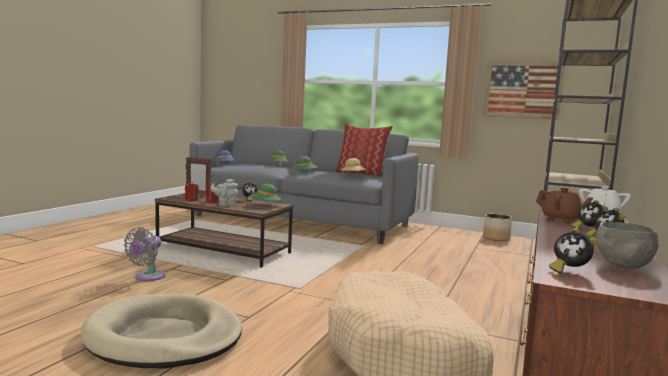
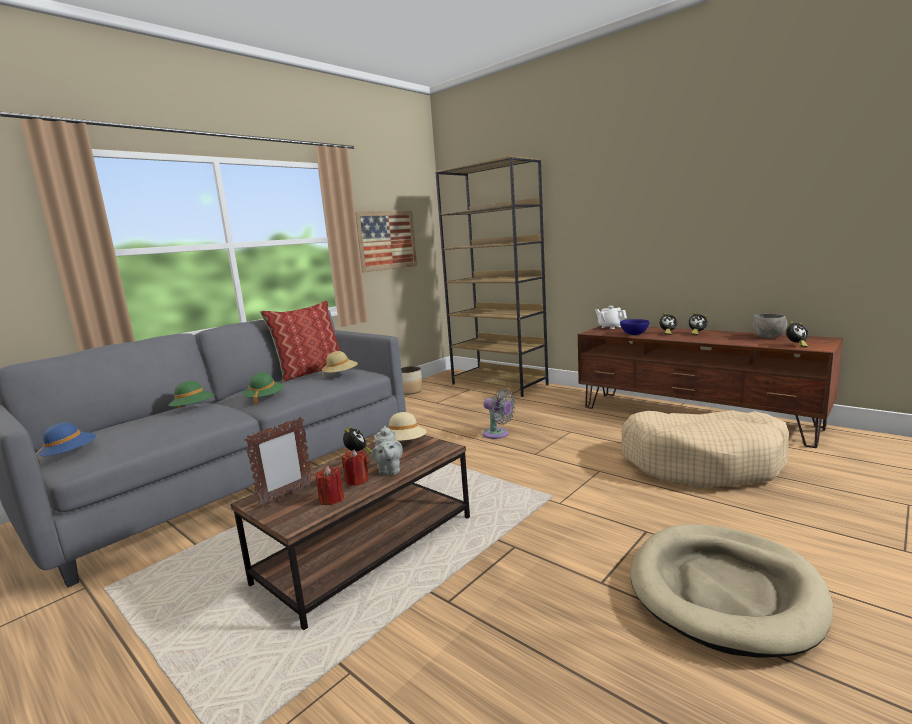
camera: 70 degrees left, 5 degrees up
(147, 277) = (491, 626): grey fan -> grey fan (498, 434)
(265, 205) = (404, 444): green hat -> beige hat
(561, 220) = (634, 334): brown teapot -> blue bowl

